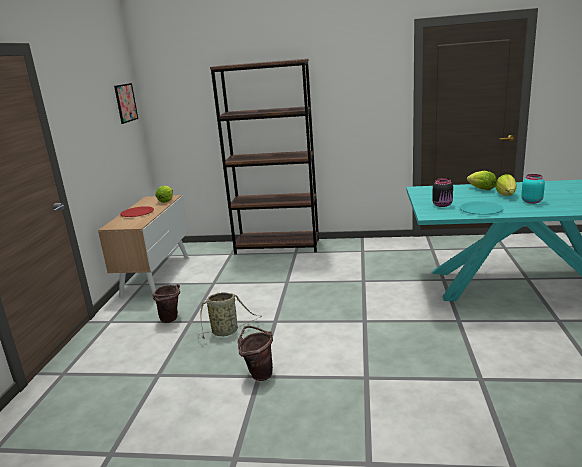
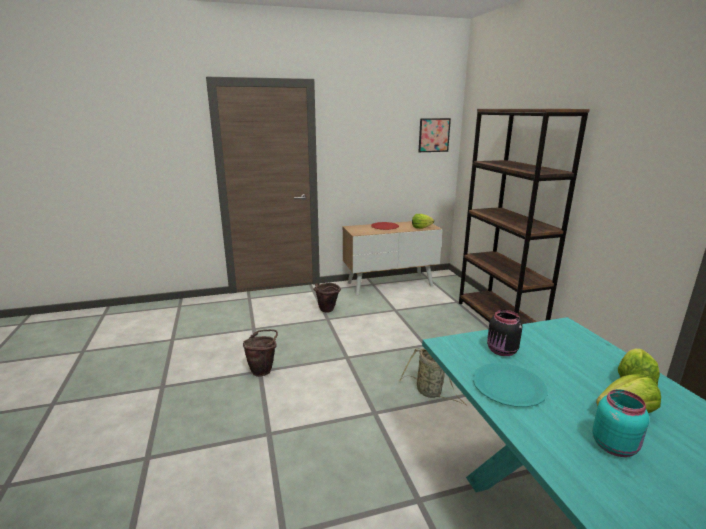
camera: 65 degrees right, 0 degrees up
(227, 331) = (319, 338): basket -> basket (430, 392)

